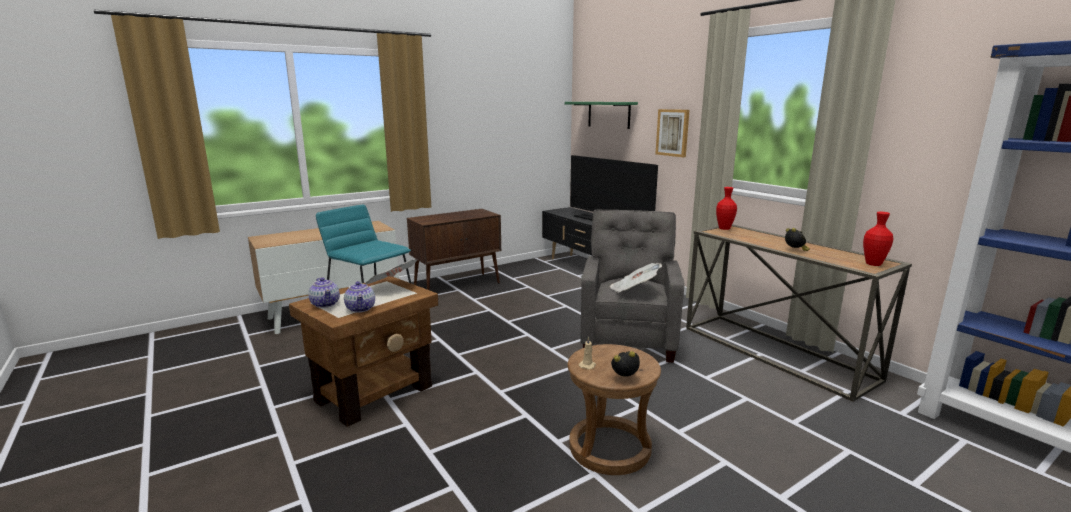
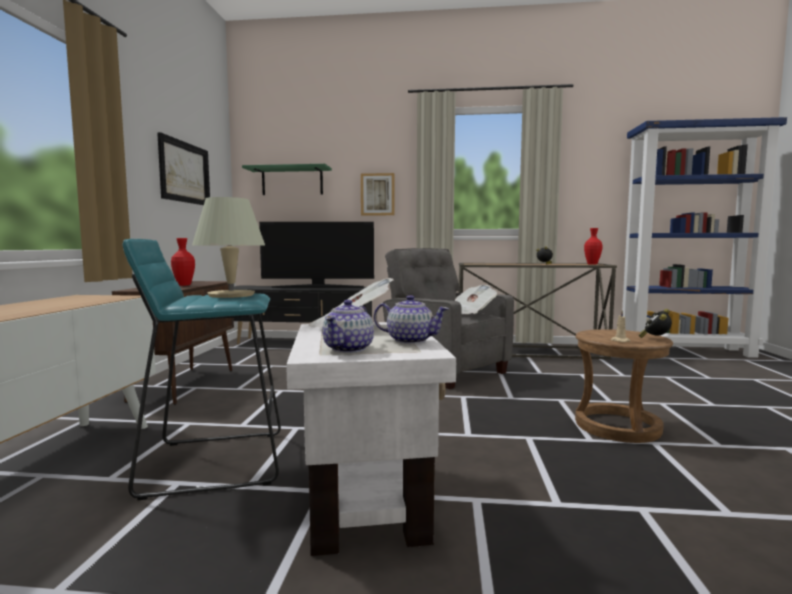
camera: 50 degrees left, 10 degrees down
(325, 304) = (349, 349): teapot -> teapot turned 105 degrees clockwise
(375, 394) = (368, 500): brown side table -> white side table
(381, 246) = (231, 295): none -> beige table lamp
(503, 118) = (184, 172): none -> picture
(724, 228) = (469, 263): red vase -> red vase (184, 285)

